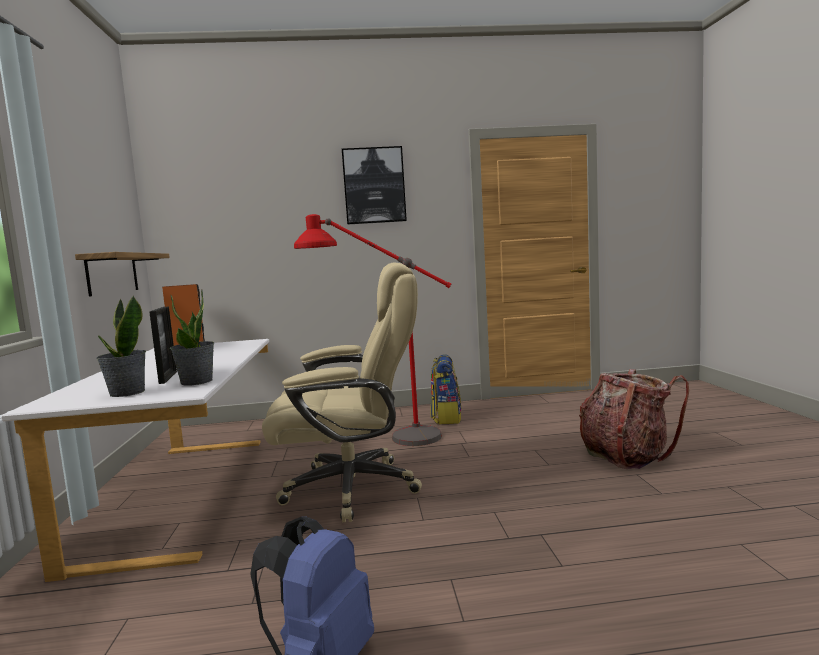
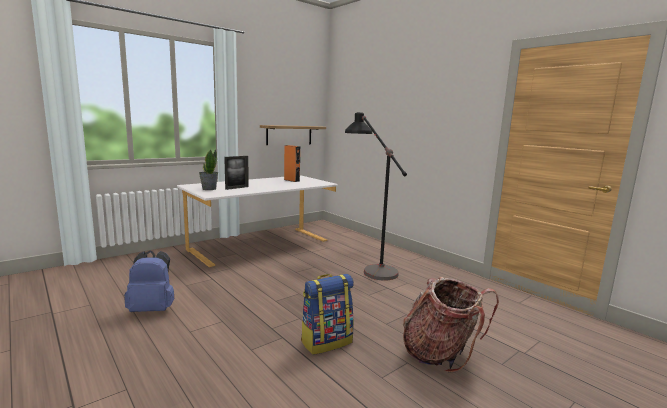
camera: 55 degrees right, 5 degrees up
(197, 382) = (230, 192): potted plant -> none
(351, 488) = (295, 275): beige office chair -> none
(374, 185) = (433, 90): picture -> none
(382, 437) = (368, 264): red floor lamp -> black floor lamp
(446, 418) = (425, 273): backpack -> backpack (326, 341)

